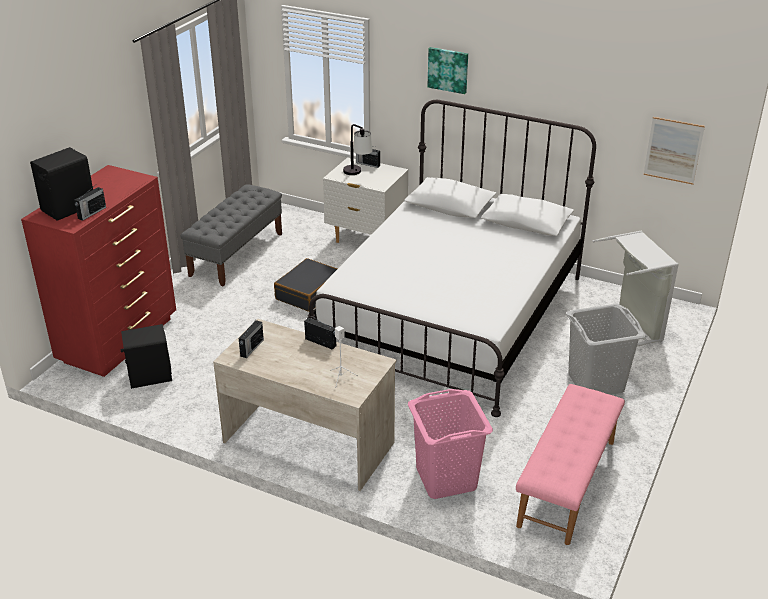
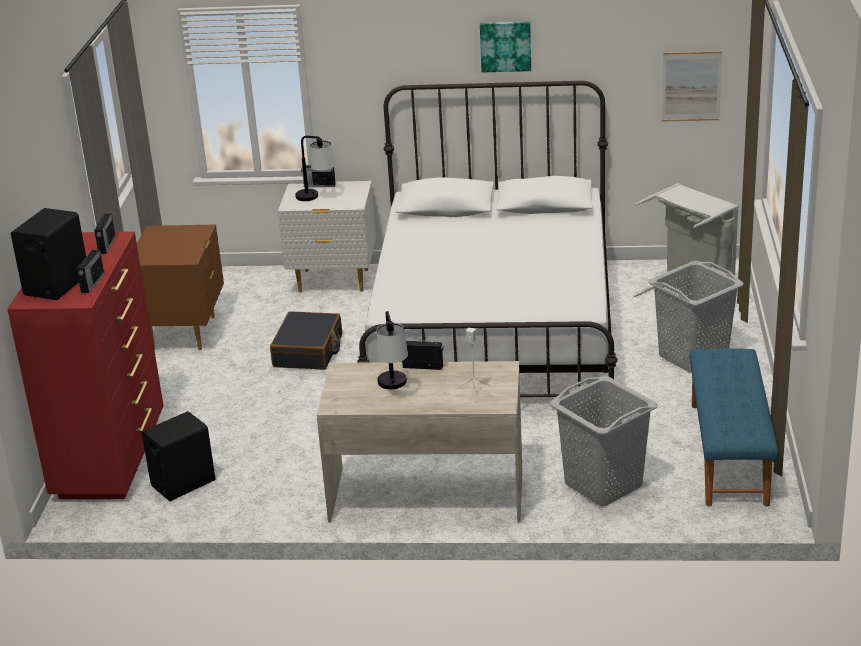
camera: 20 degrees left, 5 degrees down
(237, 254) = (185, 333): grey bench -> brown nightstand
(251, 348) = (349, 391): radio -> radio (106, 245)
(285, 356) = (394, 389): none -> table lamp
(446, 479) = (603, 485): pink laundry basket -> grey laundry basket
(448, 69) = (410, 47): picture -> picture (505, 46)
(568, 483) = (729, 453): pink bench -> blue bench

